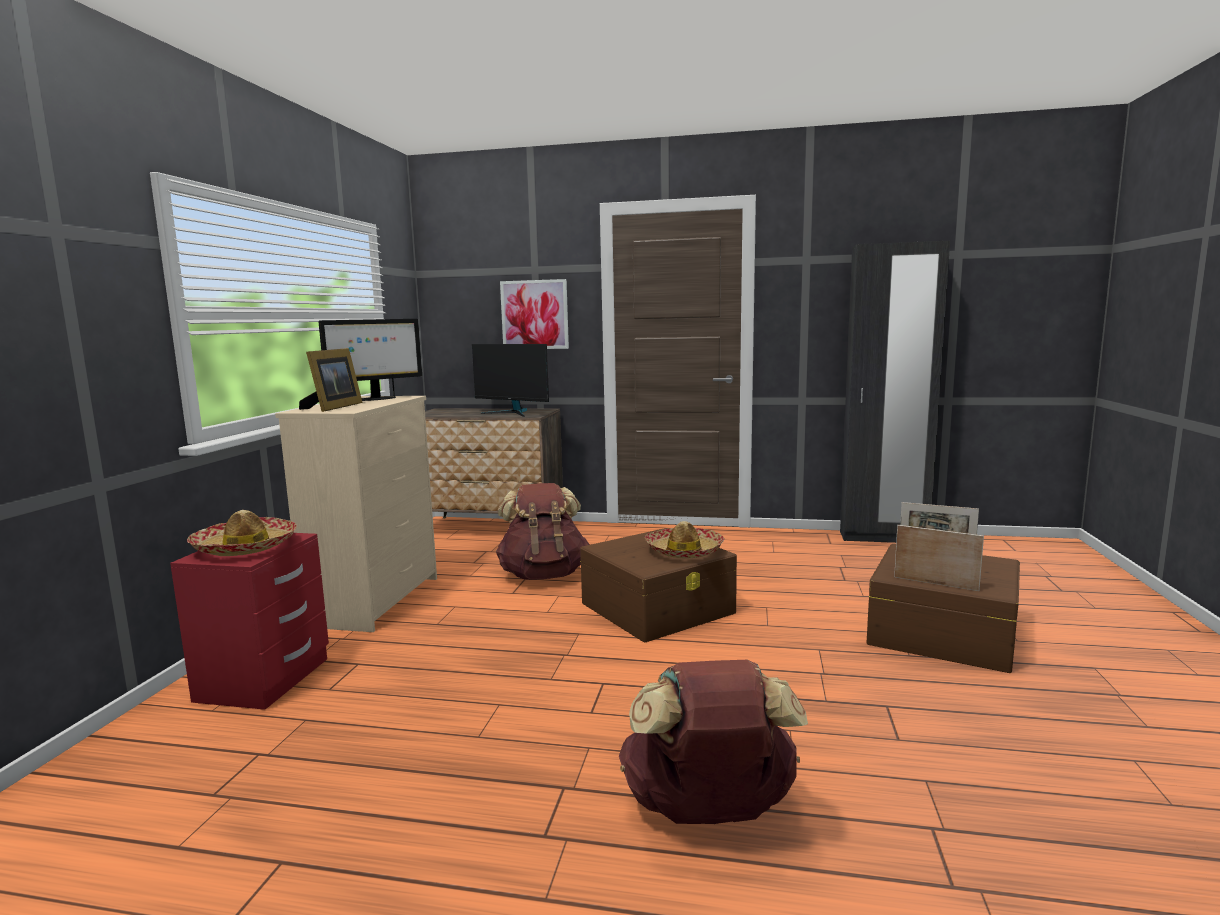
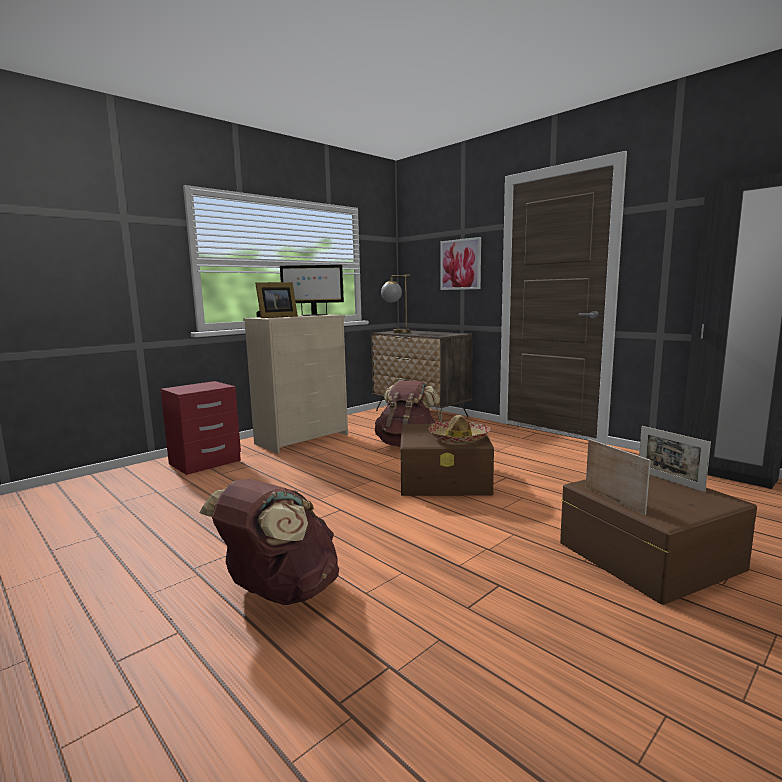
camera: 35 degrees right, 0 degrees up
(246, 547) = (196, 387): hat -> none
(441, 413) = (396, 332): none -> table lamp
(513, 413) = (434, 334): monitor -> none

